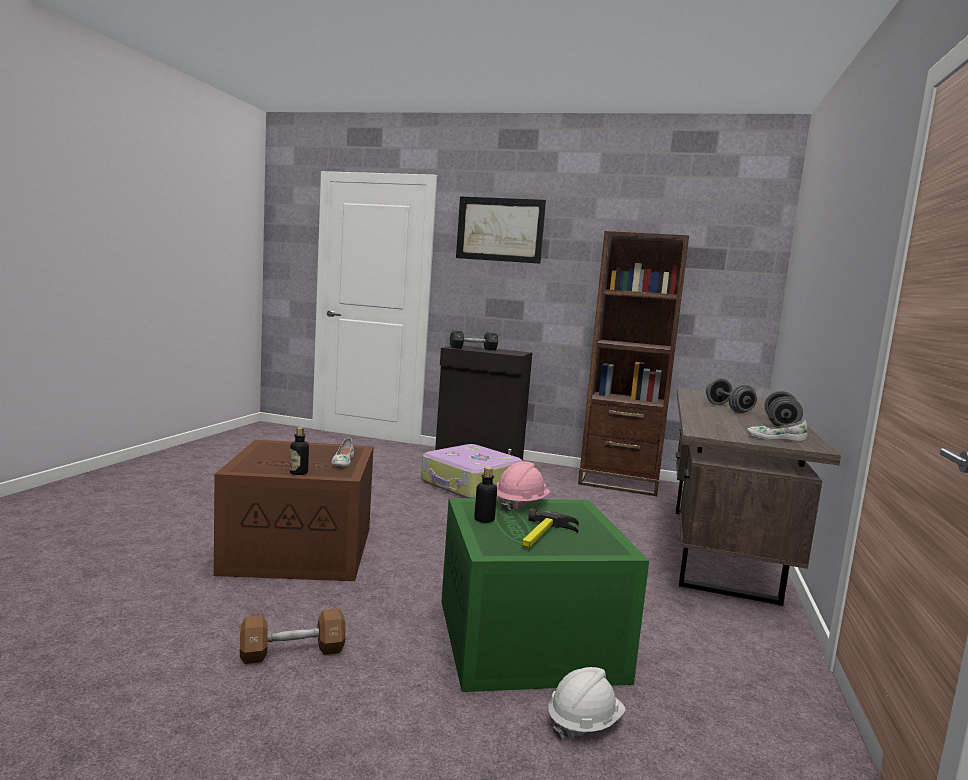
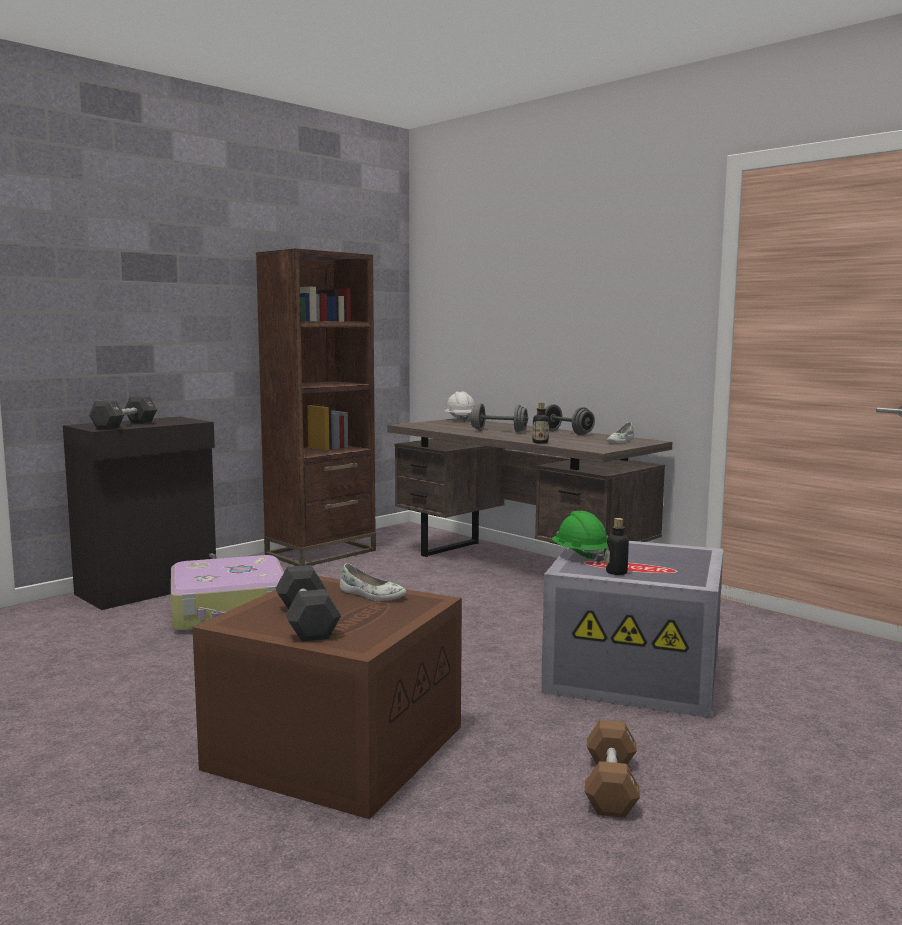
camera: 60 degrees left, 0 degrees up
(278, 455) = (307, 621): none -> black dumbbell
(298, 473) = (404, 619): bottle -> bottle (540, 442)
(500, 230) = (105, 240): picture -> none
(520, 504) = (579, 555): pink hard hat -> green hard hat
(531, 640) = (637, 672): green storage box -> grey storage box
(543, 537) = (667, 563): hammer -> none
(584, 723) = (764, 684): white hard hat -> white hard hat (460, 419)

